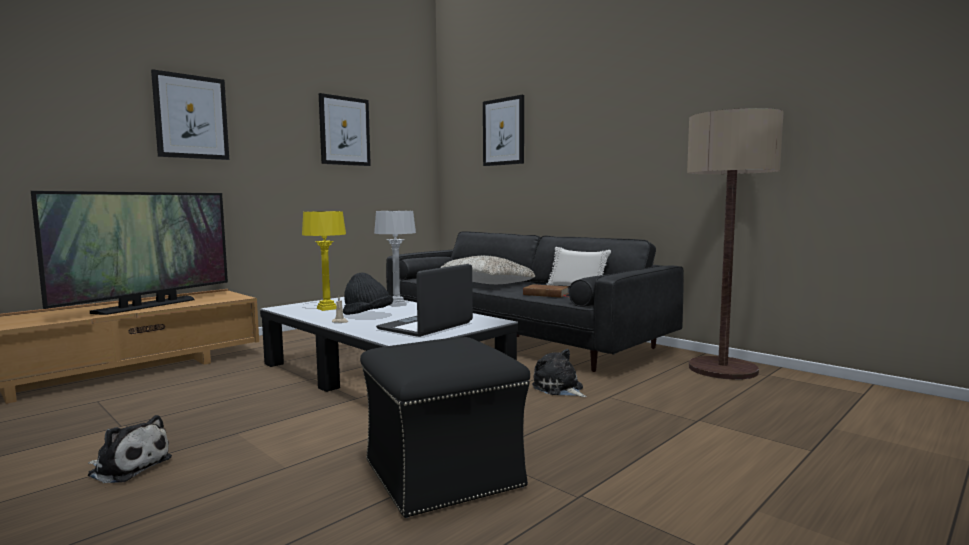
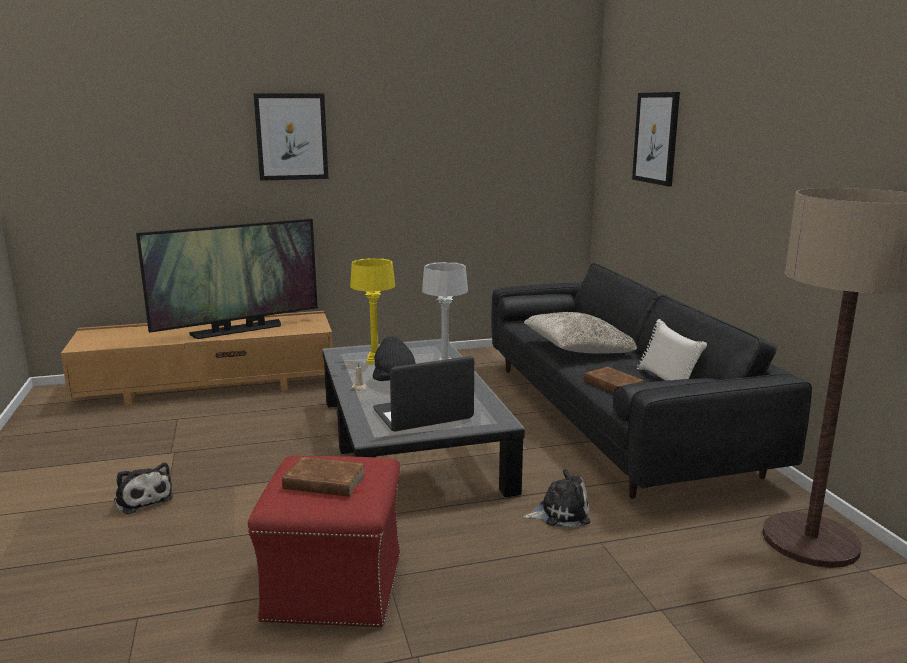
camera: 30 degrees right, 10 degrees up
(344, 131) = (464, 134): picture -> none
(442, 352) = (325, 482): none -> brown book
(442, 473) = (334, 585): black ottoman -> red ottoman
(559, 388) = (560, 513): plush toy -> plush toy turned 90 degrees clockwise

